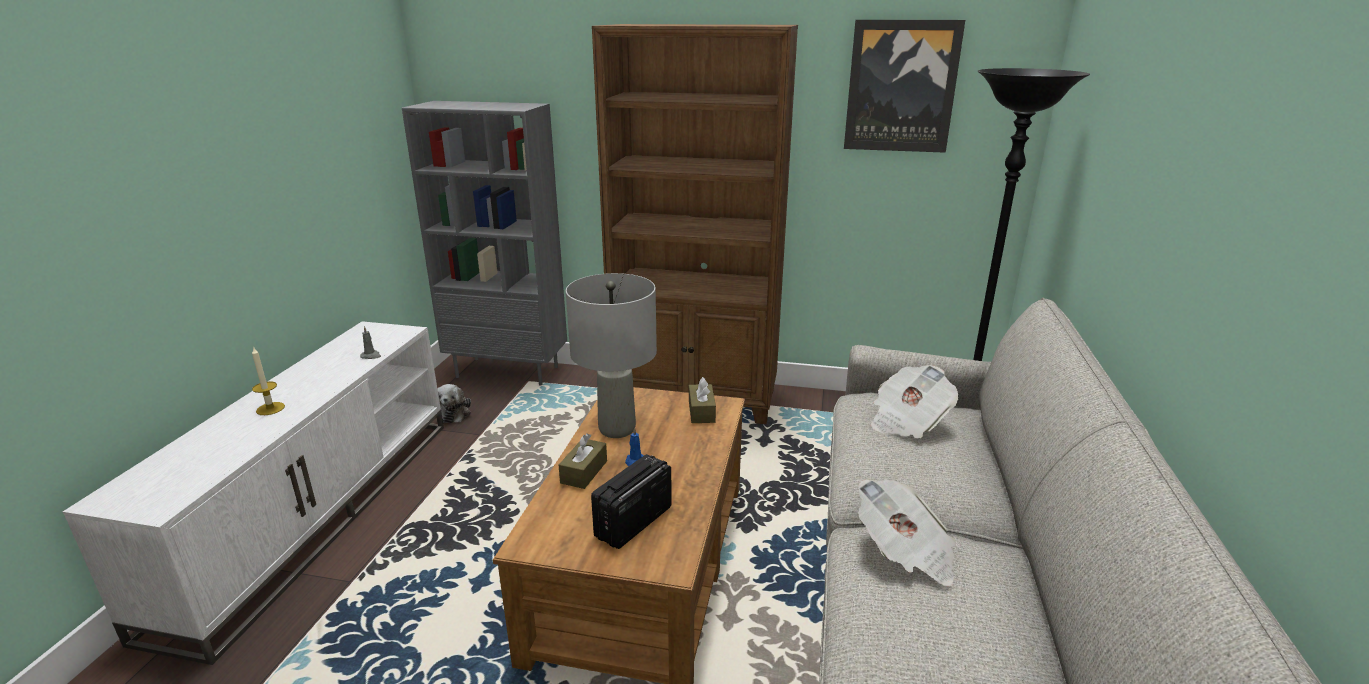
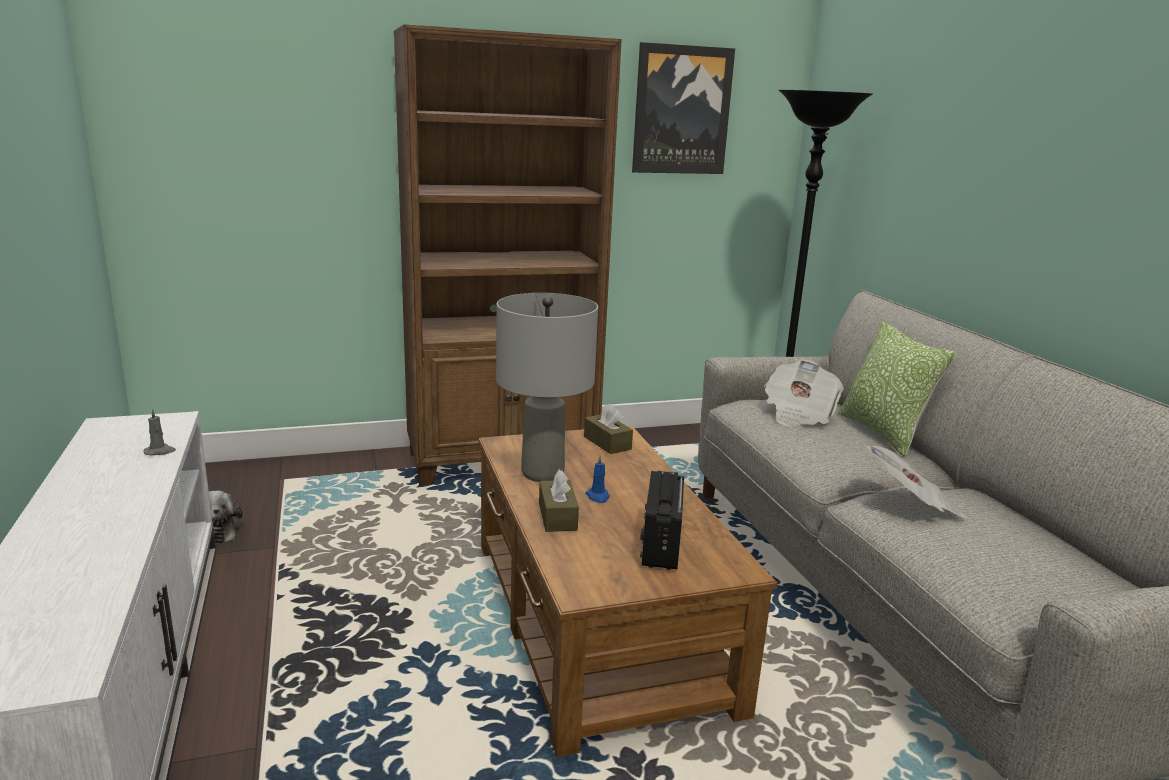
camera: 30 degrees left, 5 degrees down
(270, 408) = (82, 532): candle -> none
(509, 371) = (246, 474): grey bookcase -> none
(987, 462) = (883, 433): none -> pillow

